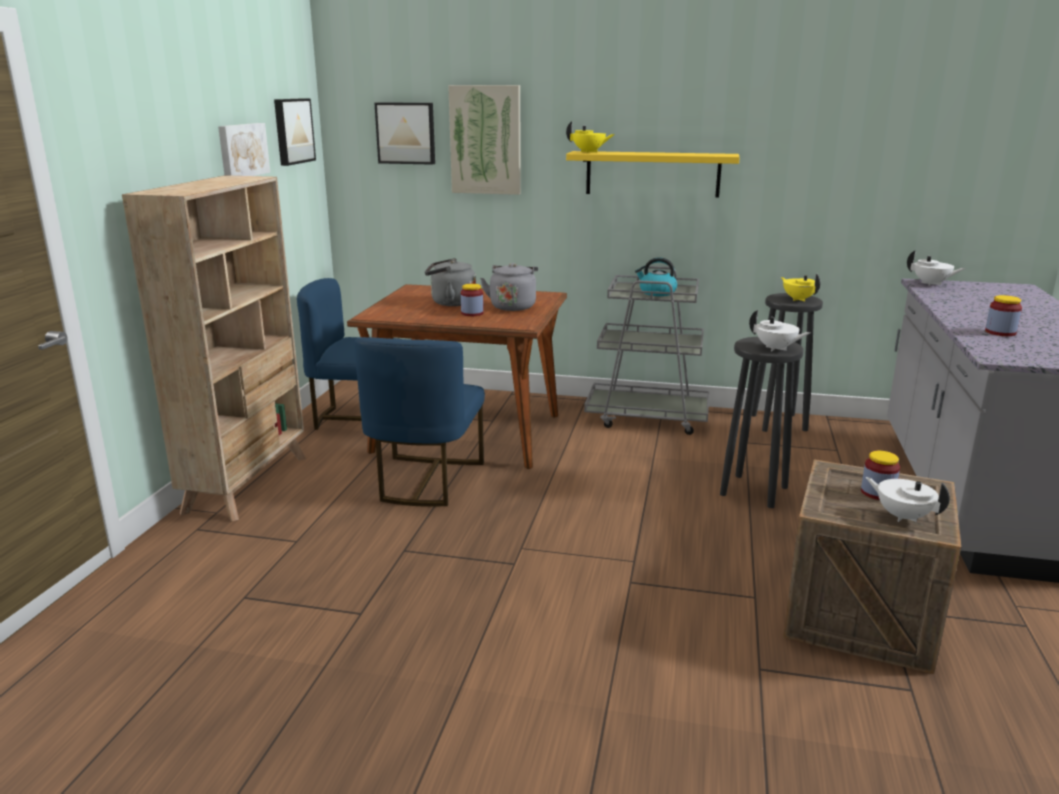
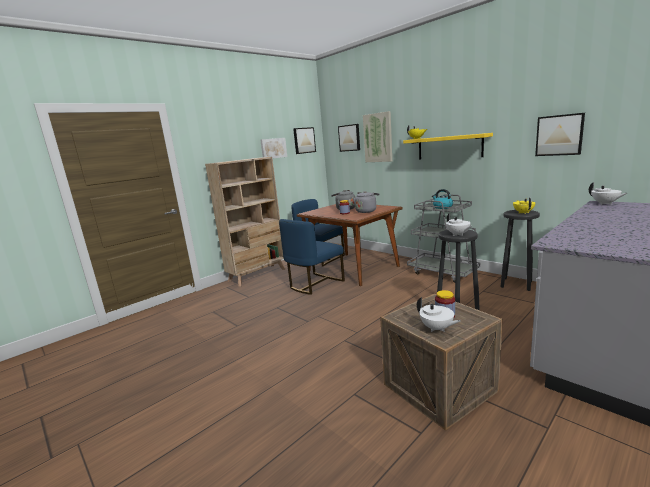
camera: 35 degrees right, 5 degrees down
(848, 169) = (559, 135): none -> picture
(902, 516) = (436, 328): white teapot -> white teapot turned 150 degrees clockwise
(1000, 332) = (591, 230): jar -> none

